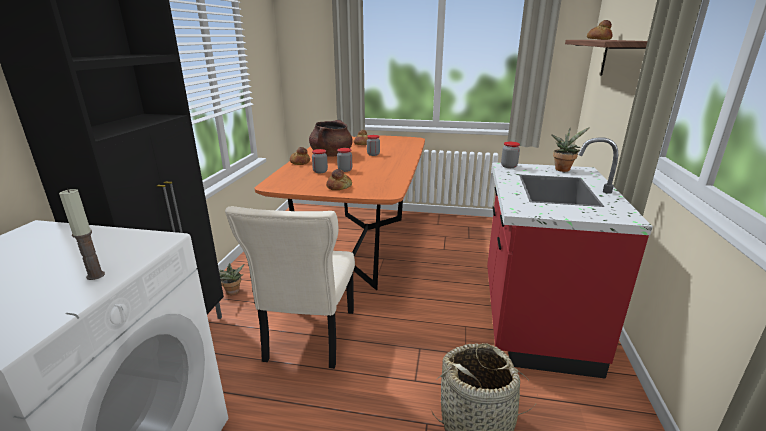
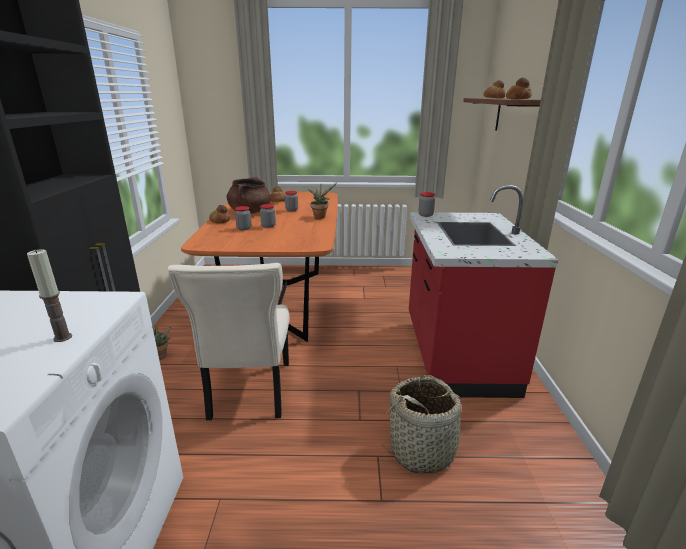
camera: 10 degrees left, 0 degrees up
(339, 187) = (268, 242): bread -> bread (518, 99)
(563, 169) = (473, 215): potted plant -> potted plant (320, 217)

